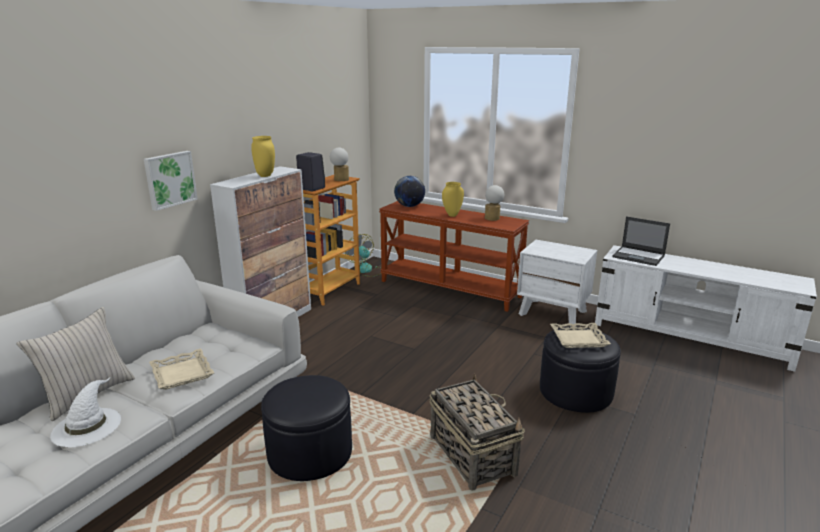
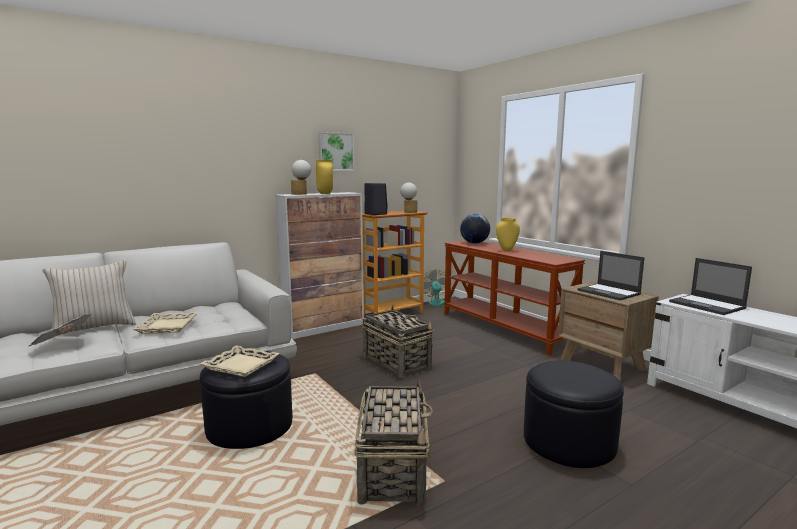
camera: 25 degrees right, 10 degrees down
(87, 426) = (62, 344): white hat -> newspaper
(169, 179) = (239, 185): picture -> picture (335, 152)
(383, 347) = (396, 361): none -> basket
(493, 218) = (547, 255): table lamp -> table lamp (301, 194)
(553, 313) = (602, 364): white nightstand -> brown nightstand
(560, 251) = (609, 292): none -> laptop
(578, 339) = (570, 372): beige tray -> beige tray (241, 365)

